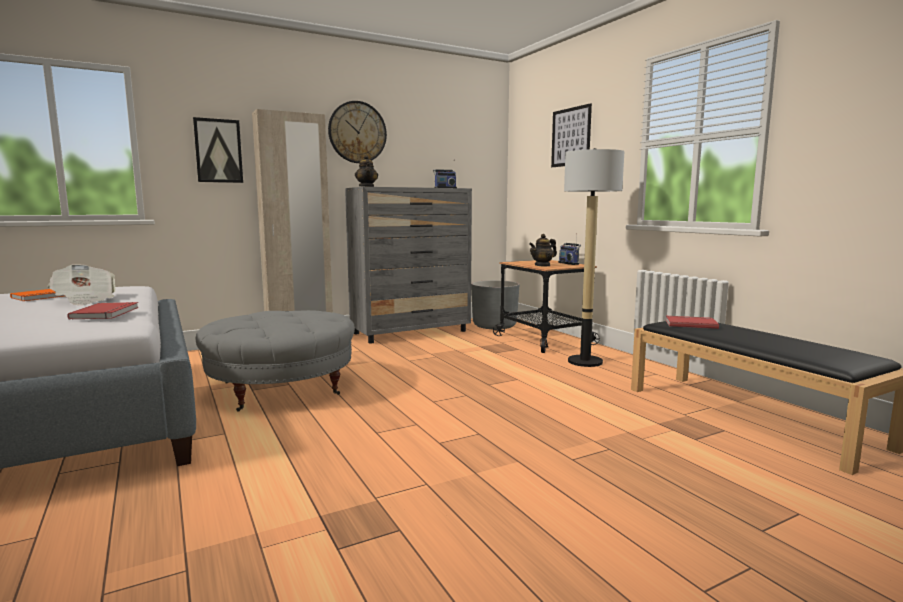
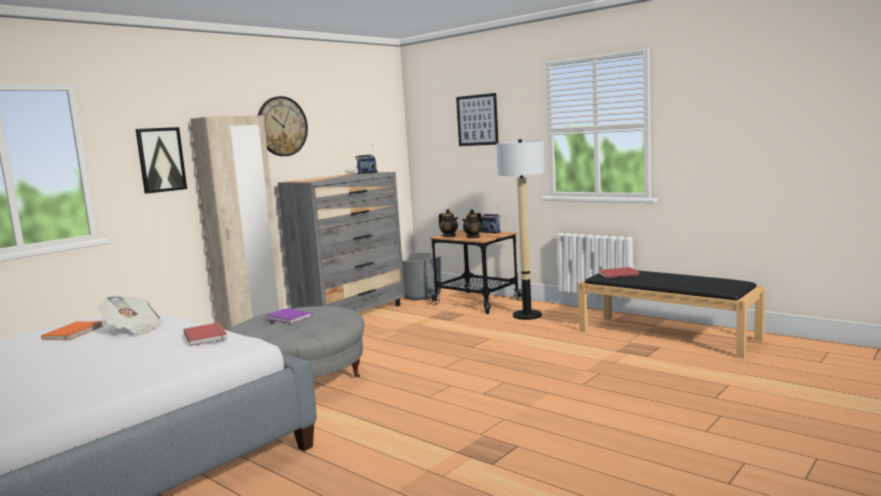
camera: 20 degrees left, 0 degrees up
(272, 317) = (287, 318): none -> purple book
(367, 187) = (306, 181): teapot -> teapot (449, 236)

